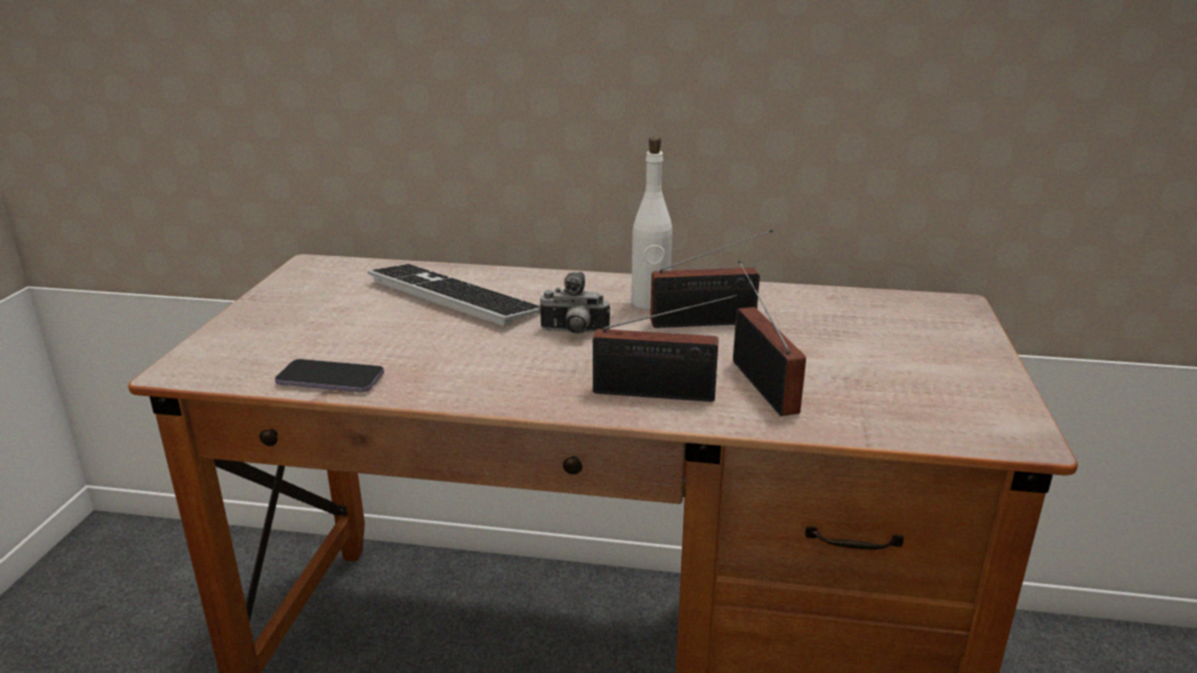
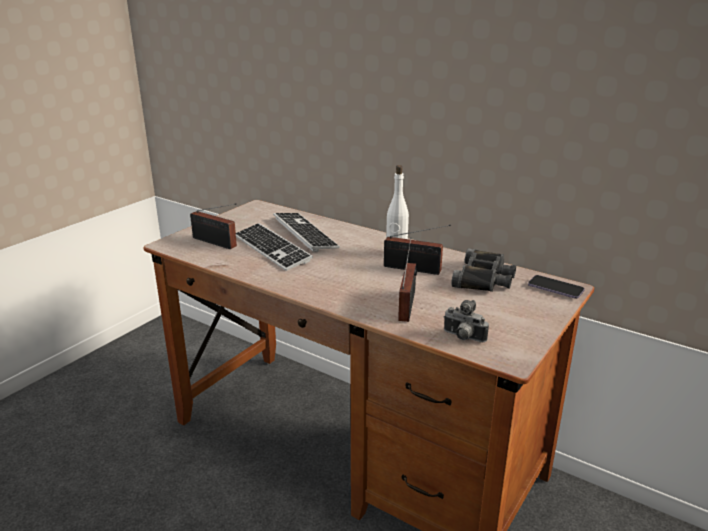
camera: 25 degrees right, 0 degrees up
(330, 379) = (218, 260): phone -> phone (555, 288)
(418, 336) = (271, 248): none -> keyboard
(574, 333) = (343, 261): camera -> camera (463, 338)
(661, 394) = (353, 298): radio -> radio (216, 243)
(827, 315) = (484, 278): none -> black binoculars

